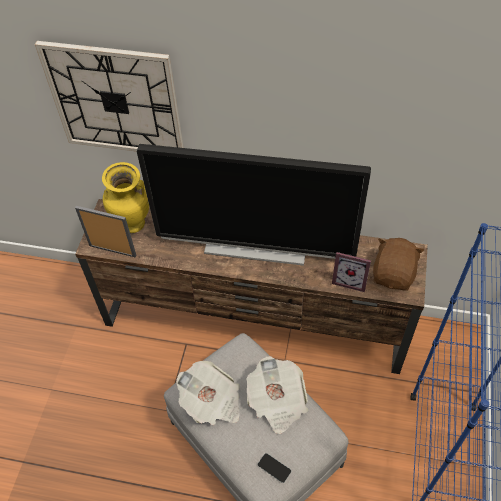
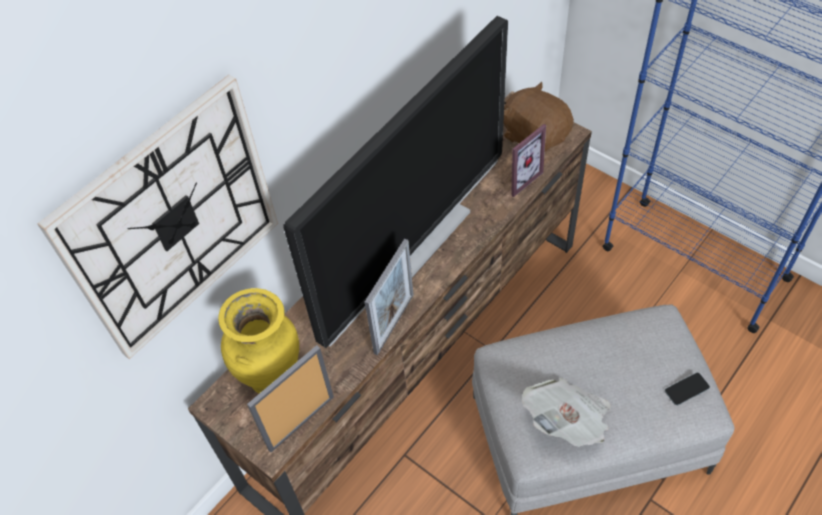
camera: 60 degrees left, 0 degrees up
(197, 263) = (394, 323): none -> picture frame
(277, 402) = (602, 348): newspaper -> none

